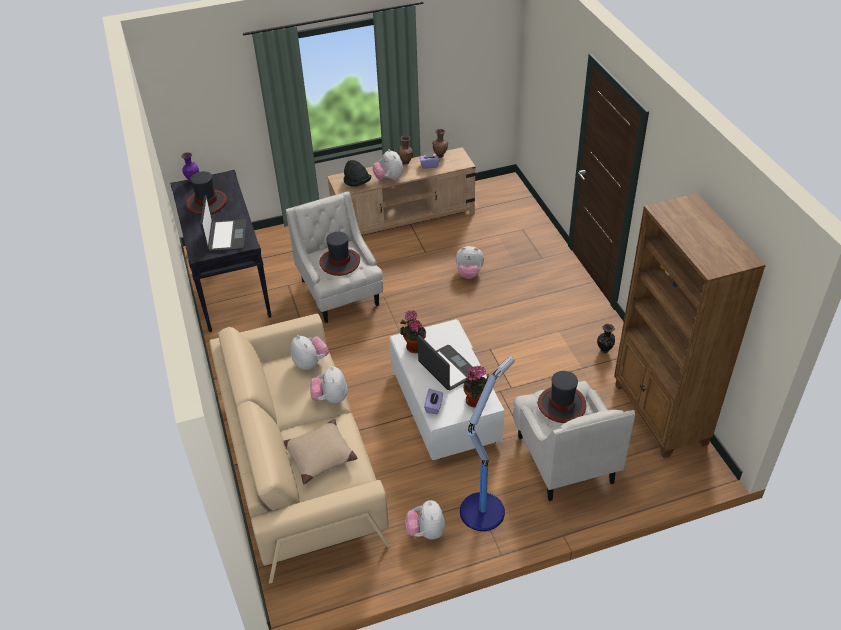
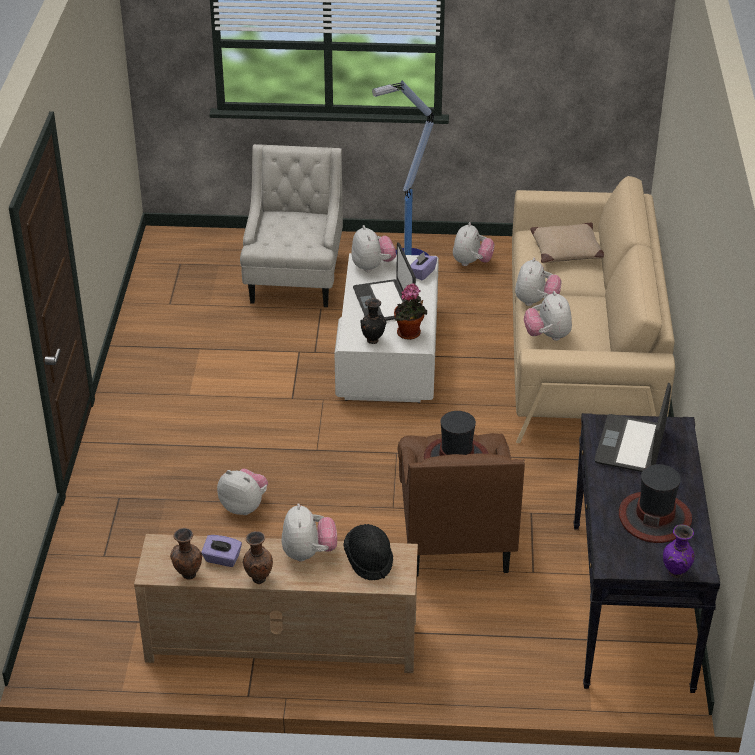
camera: 160 degrees left, 5 degrees down
(340, 293) = (455, 532): white armchair -> brown armchair
(477, 401) = (372, 266): potted plant -> plush toy
(561, 404) = (289, 235): hat -> none
(604, 351) = (155, 358): black vase -> black vase (373, 340)
(659, 414) = (161, 286): brown bookcase -> none

